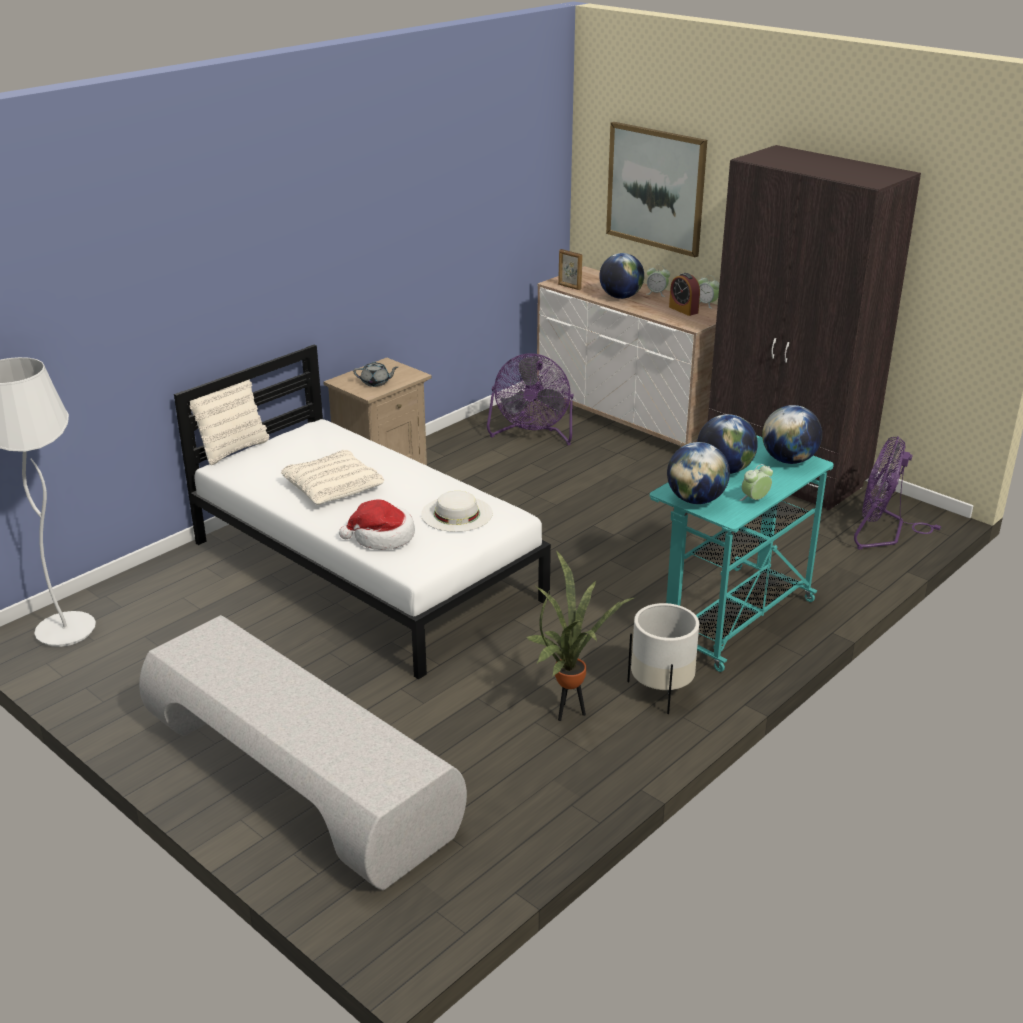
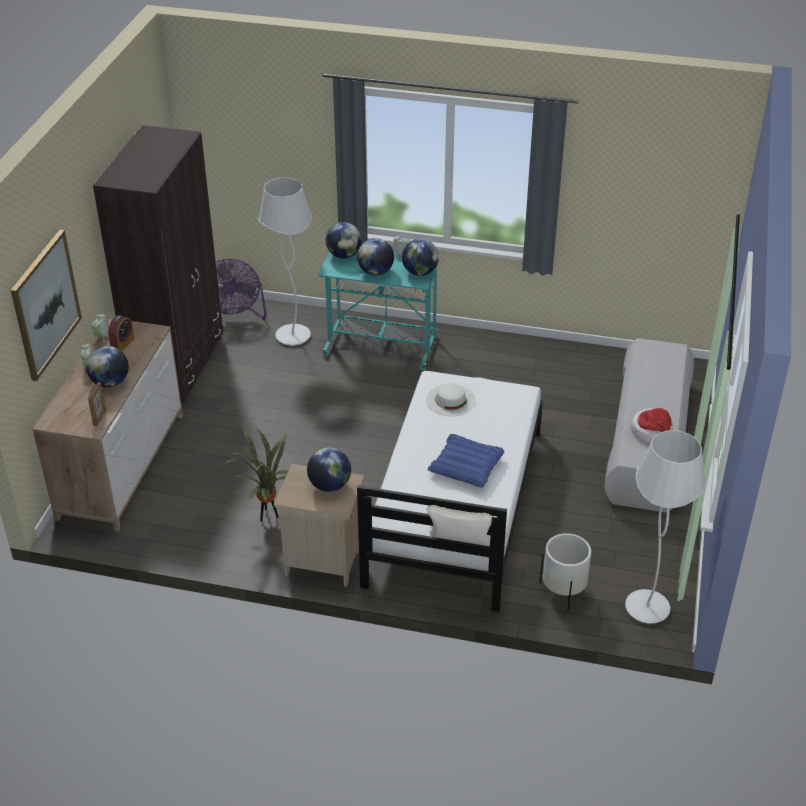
camera: 120 degrees left, 10 degrees up
(333, 487) = (466, 467): beige pillow -> blue pillow
(376, 383) = (329, 485): grey teapot -> globe
(382, 537) = (505, 417): hat -> hat (652, 432)
(530, 433) = (187, 510): purple fan -> none
(569, 711) = (514, 373): potted plant -> potted plant (267, 516)
(661, 691) = (469, 350): white planter -> white planter (563, 591)
(801, 558) = (293, 336): none -> white floor lamp

